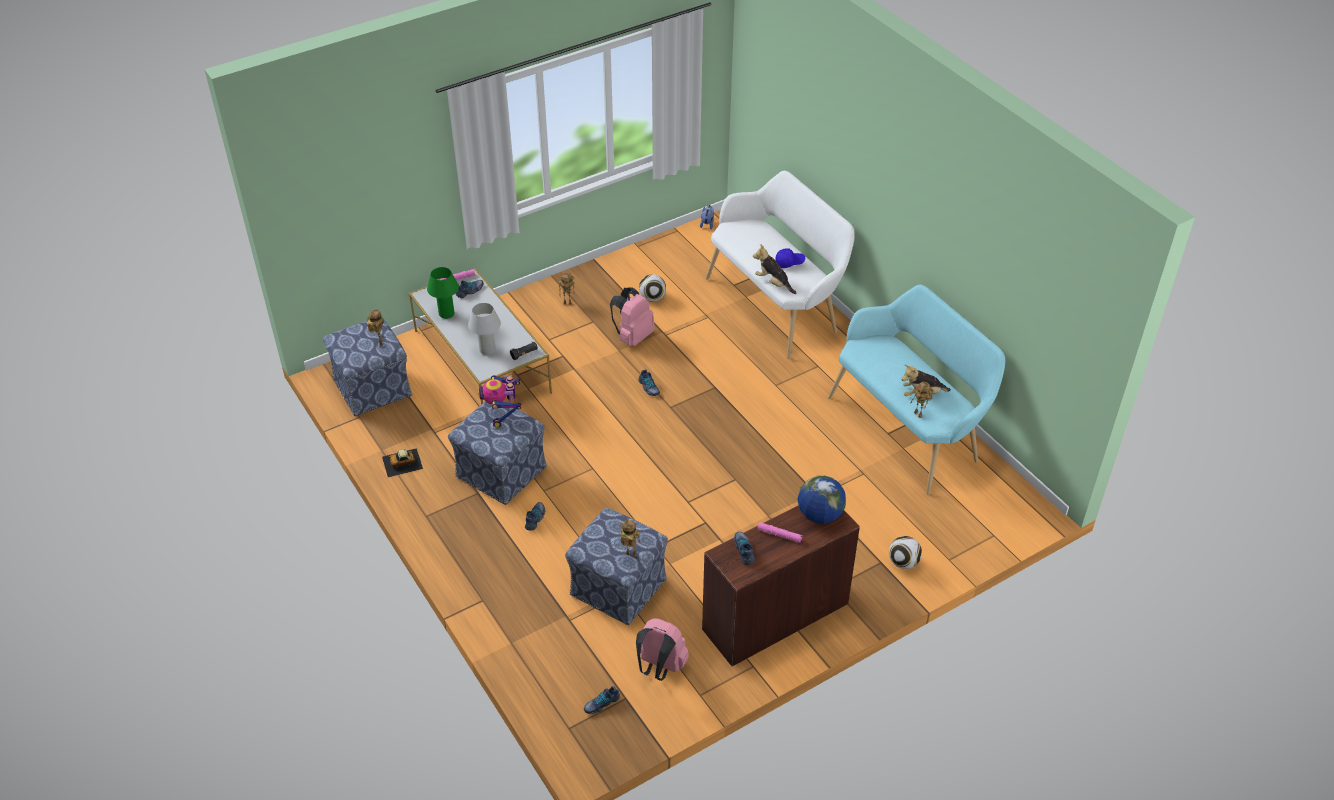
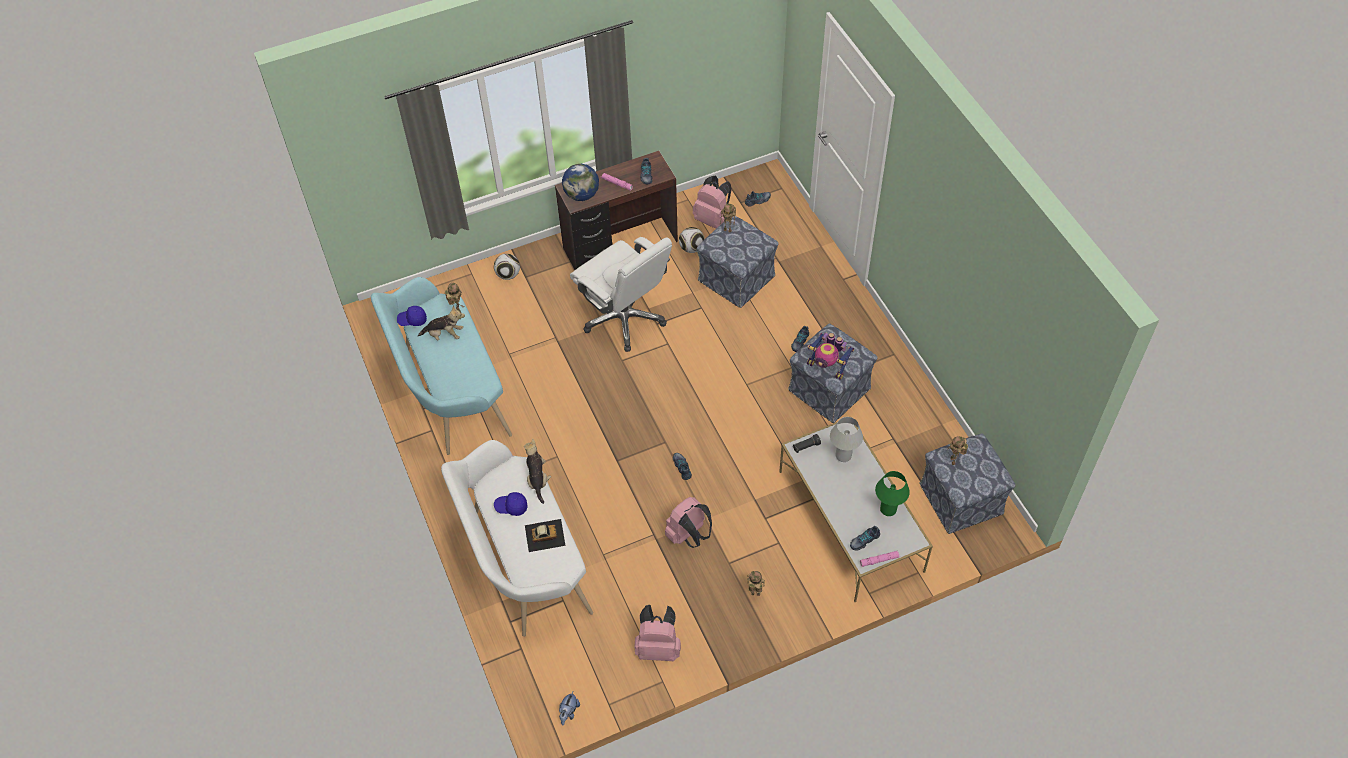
camera: 170 degrees left, 10 degrees up
(402, 462) = (920, 409): toy car -> toy car (544, 535)
(502, 412) = (827, 367): toy robot -> toy robot turned 120 degrees clockwise
(645, 264) = (658, 647): none -> pink backpack
(652, 298) = (658, 590): football -> football (691, 248)
(744, 524) = (625, 318): none -> white office chair
(773, 283) = (537, 479): plush toy -> plush toy turned 150 degrees counterclockwise
(964, 402) = (412, 320): none -> blue cap

